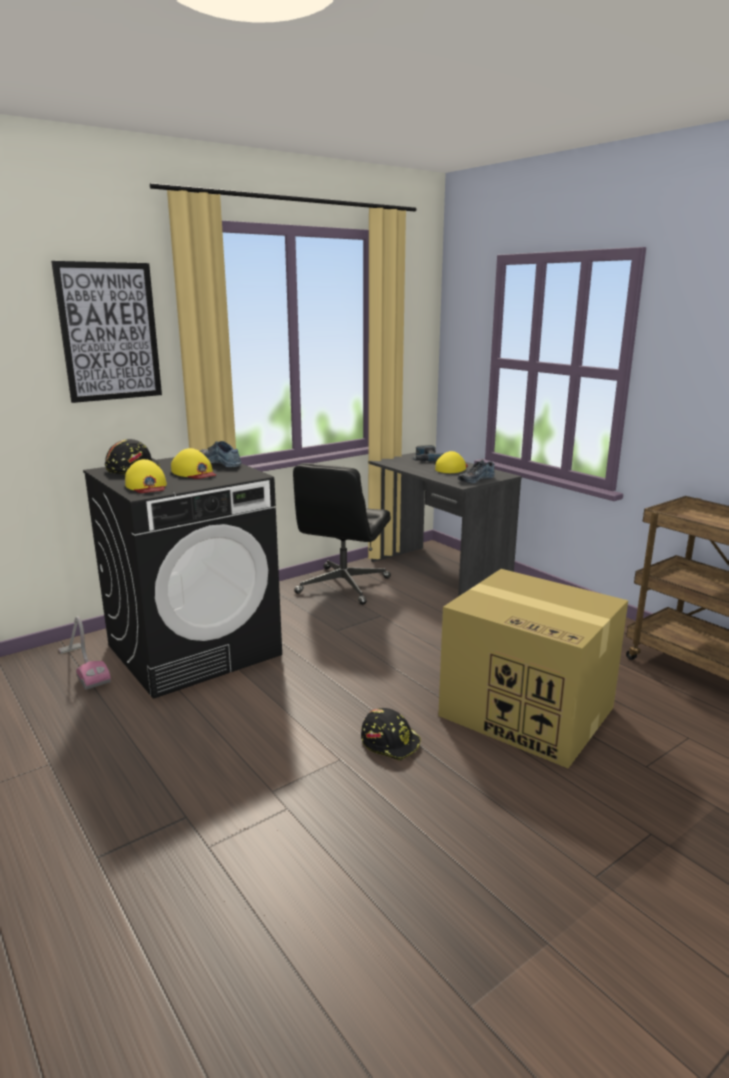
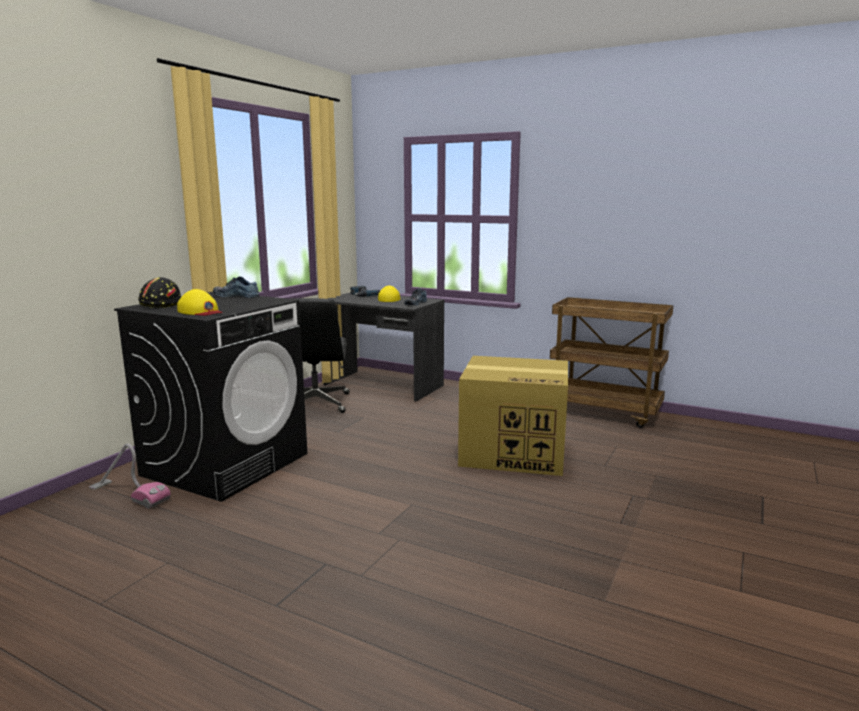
camera: 25 degrees left, 5 degrees down
(109, 332) = (121, 185): picture -> none
(194, 473) = (226, 302): yellow cap -> none
(390, 742) = (438, 487): black hard hat -> none

